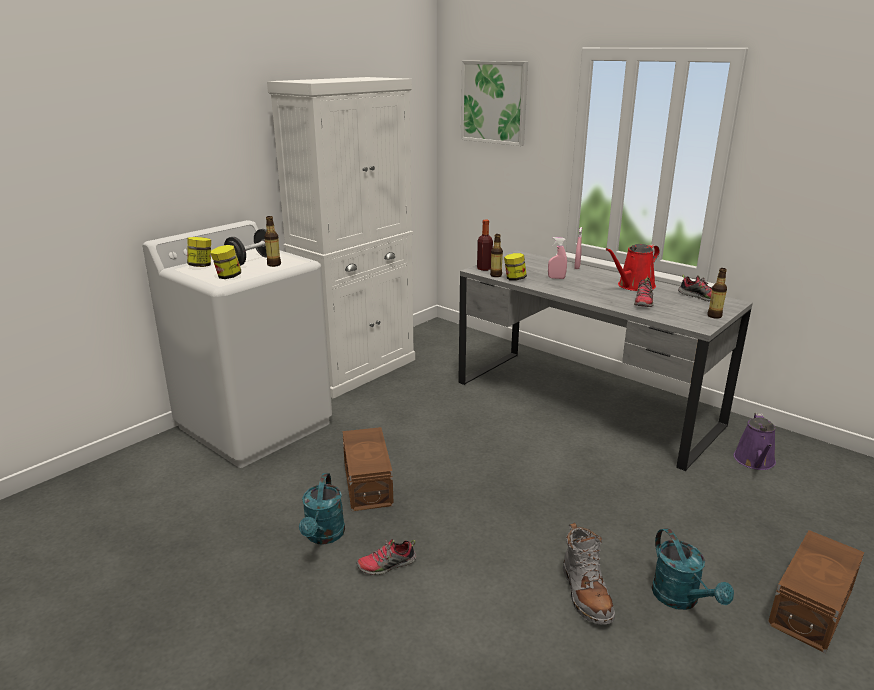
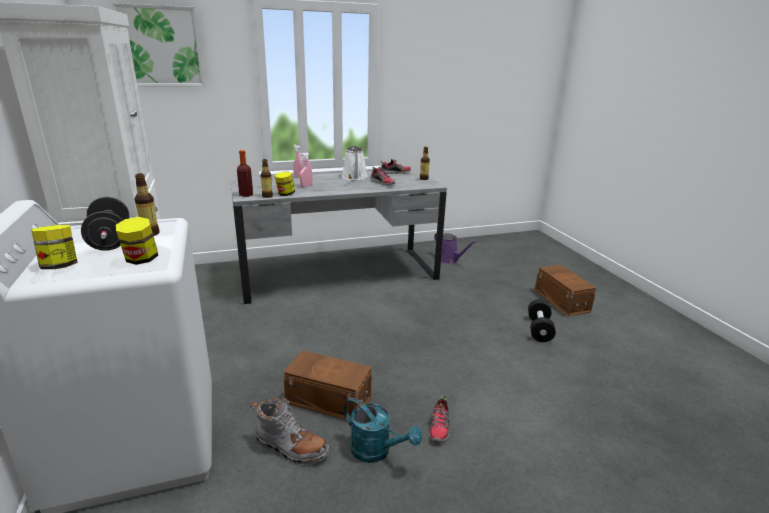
camera: 60 degrees left, 0 degrees up
(585, 593) = (519, 356): grey boot -> grey boot (291, 448)
(633, 286) = (354, 177): red watering can -> white watering can
(681, 599) = (539, 329): turquoise watering can -> black dumbbell

